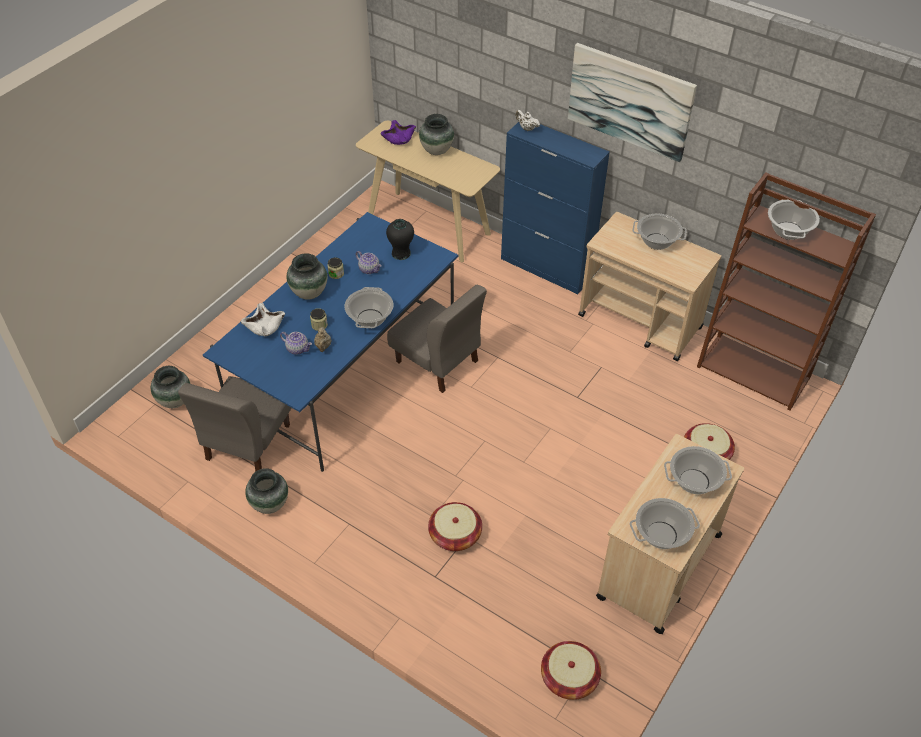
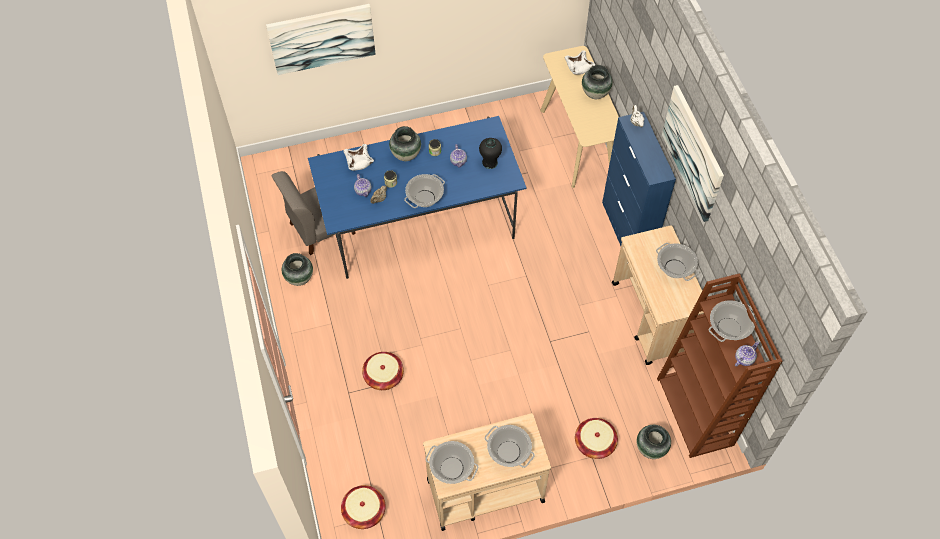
camera: 40 degrees right, 10 degrees up
(138, 210) = (322, 38): none -> picture
(175, 400) = (305, 171): vase -> vase (651, 448)
(399, 139) = (578, 67): purple bowl -> white bowl
(437, 361) = (484, 252): grey chair -> none
(827, 245) = (744, 358): none -> teapot

